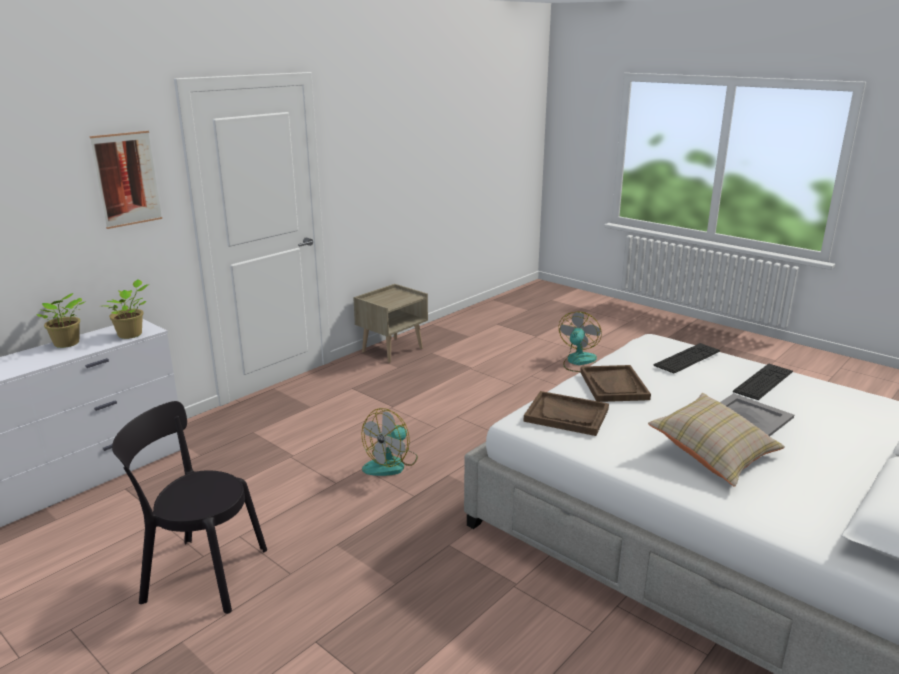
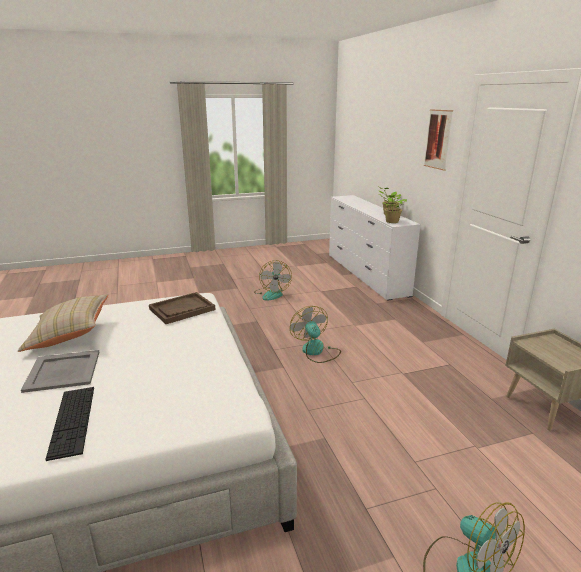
camera: 120 degrees right, 0 degrees up
(200, 574) = (272, 294): black chair -> fan
(614, 385) = (189, 340): brown tray -> none
(687, 358) = (171, 399): keyboard -> none

